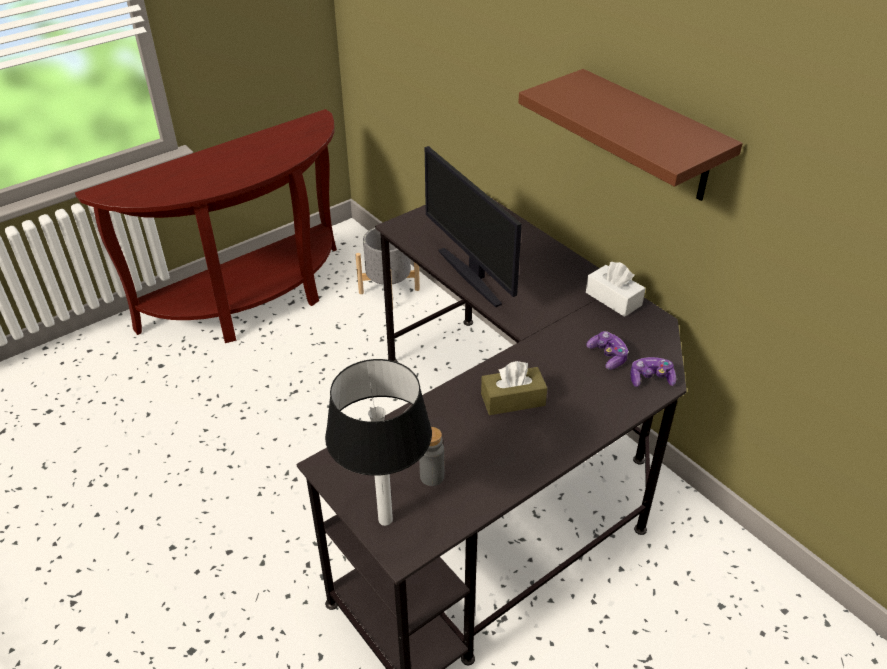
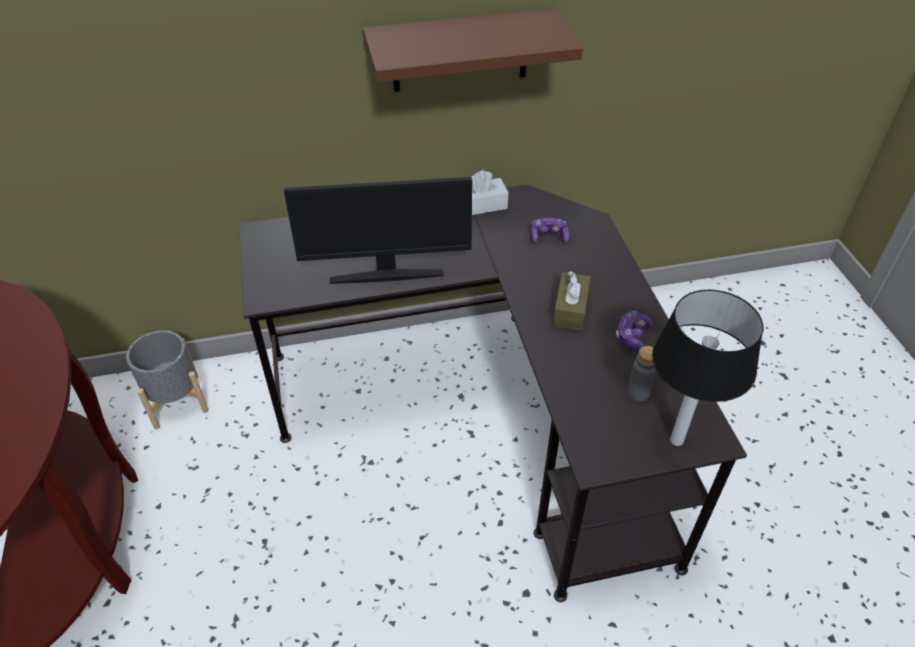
camera: 65 degrees left, 5 degrees up
(651, 379) = (587, 225): game controller -> game controller (632, 336)

